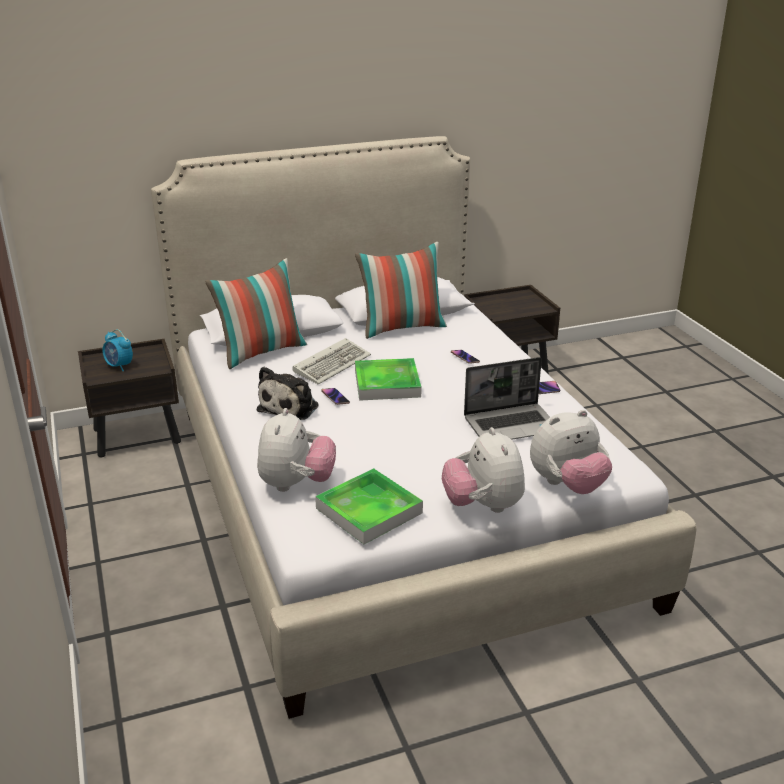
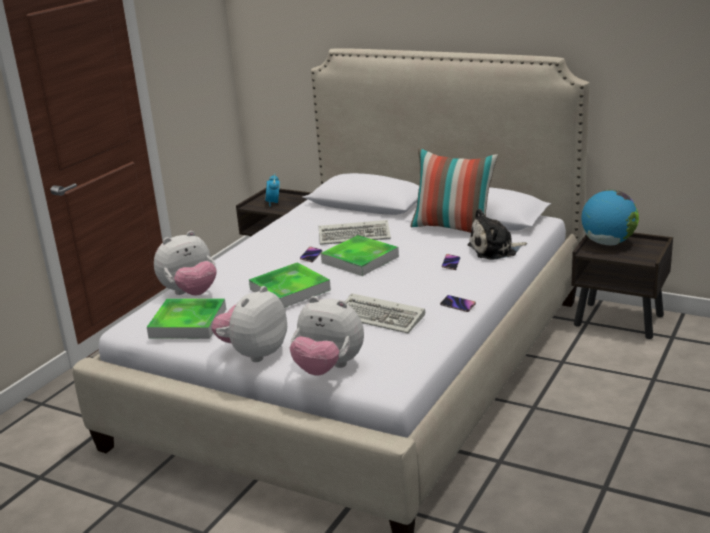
camera: 50 degrees right, 5 degrees down
(261, 352) = (331, 214): pillow -> none
(291, 407) = (277, 251): plush toy -> plush toy (495, 250)
(391, 436) = (290, 290): none -> tray
(495, 304) = (608, 243): none -> globe
(512, 425) = (381, 317): laptop -> keyboard

